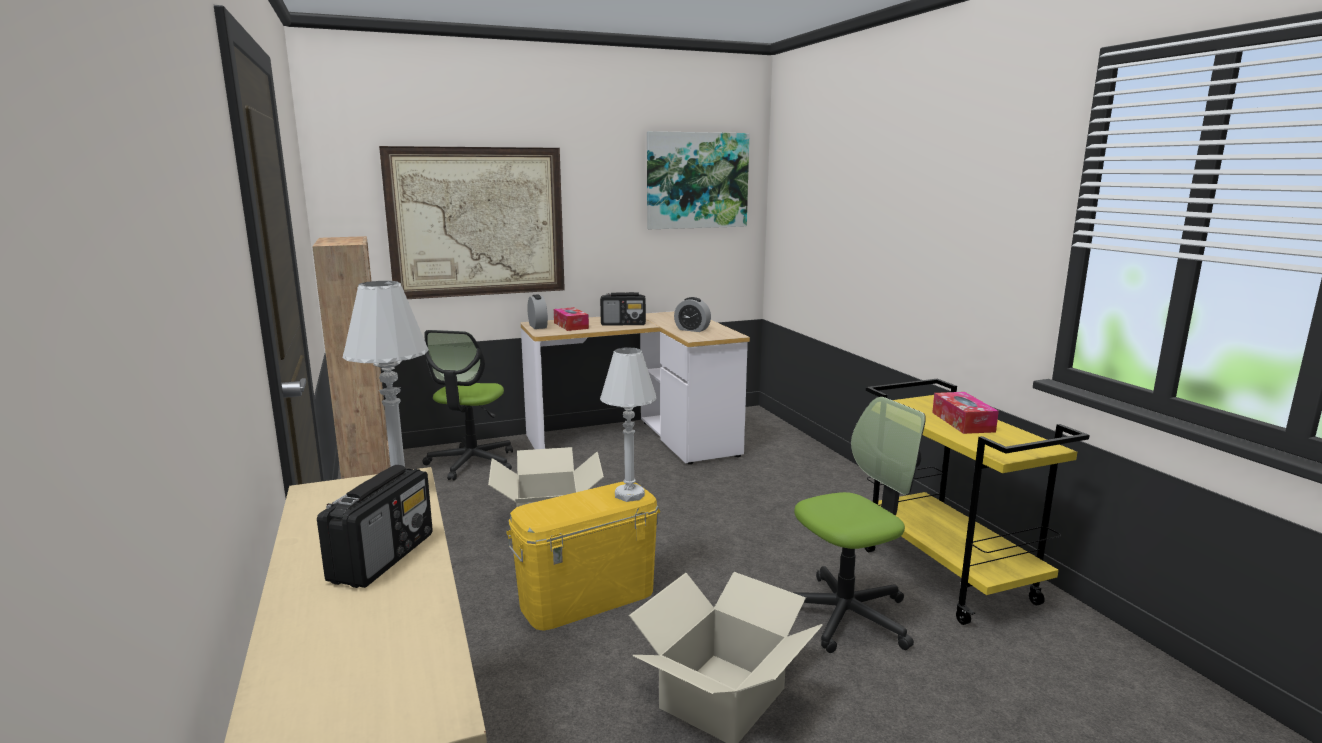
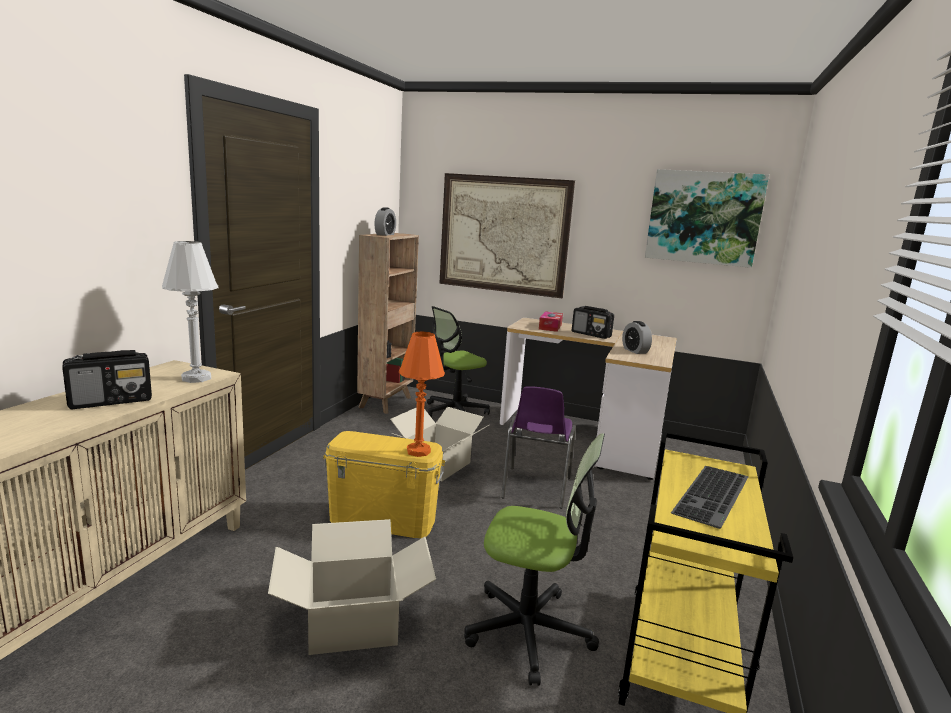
camera: 40 degrees right, 0 degrees up
(538, 326) = (526, 322): alarm clock -> alarm clock (385, 234)
(629, 495) = (418, 451): white table lamp -> orange table lamp
(669, 503) = (535, 488): none -> purple chair
(962, 422) = (714, 496): tissue box -> keyboard

